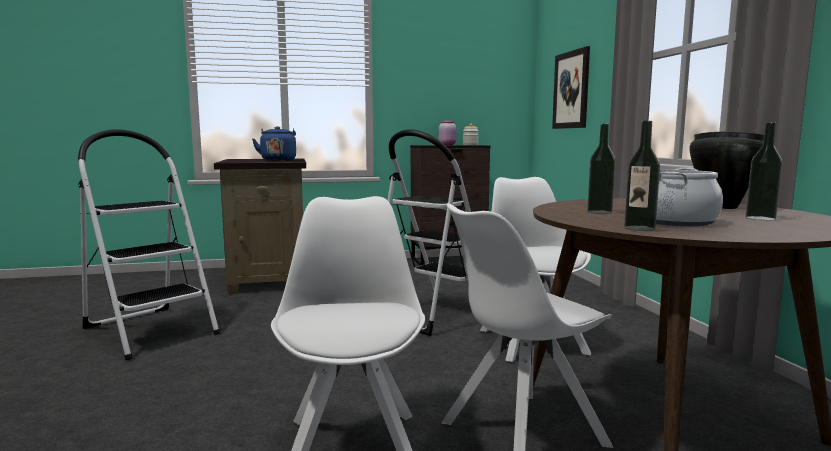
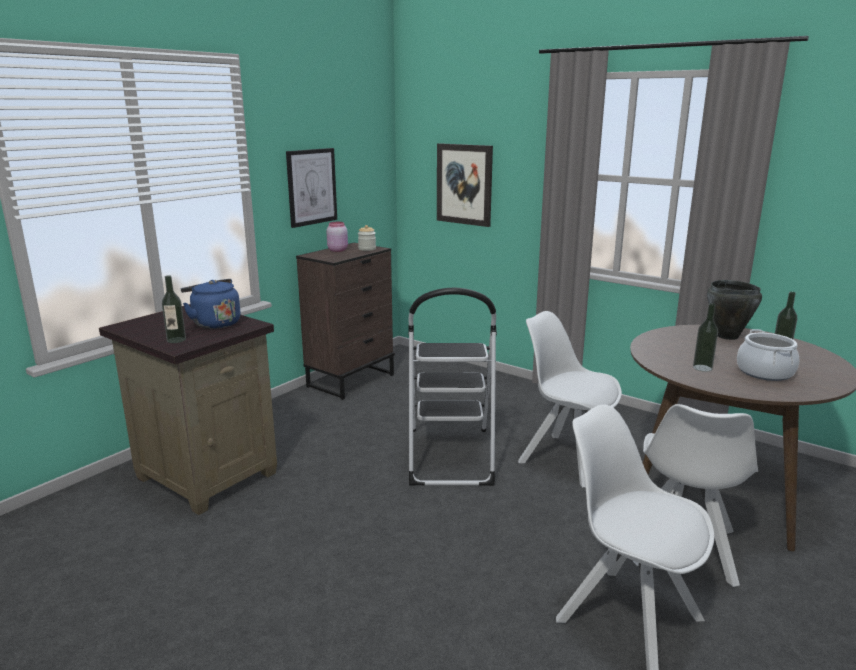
camera: 40 degrees left, 10 degrees up
(149, 330) = (216, 607): step ladder -> none
(434, 92) = (311, 187): none -> picture
(639, 228) = (778, 391): bottle -> bottle (176, 340)

